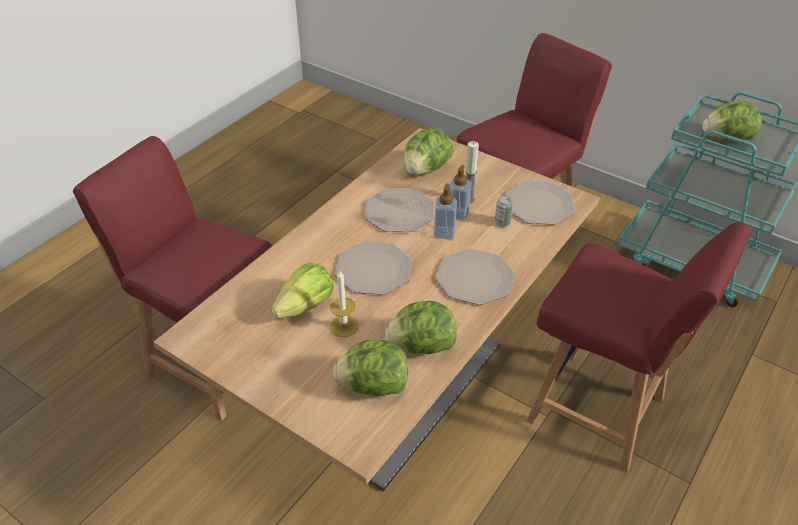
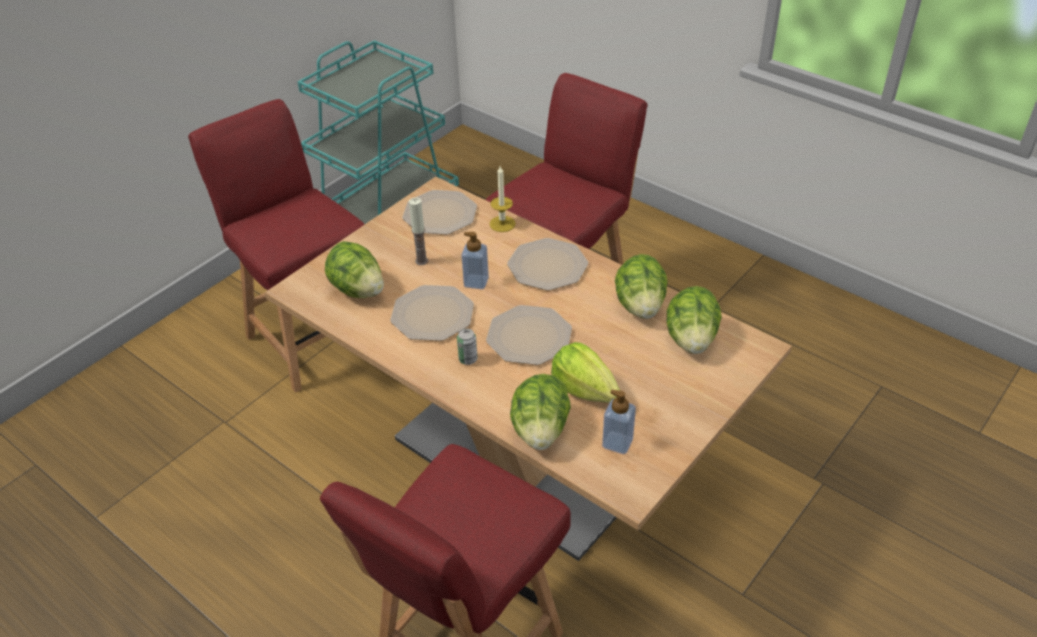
camera: 85 degrees left, 0 degrees up
(344, 326) = (614, 359): candle -> candle (502, 224)
(458, 214) = (445, 270): soap dispenser -> soap dispenser (617, 443)
(502, 223) = (466, 241): can -> can (468, 359)
(726, 139) = (370, 88): lettuce -> lettuce (540, 430)

